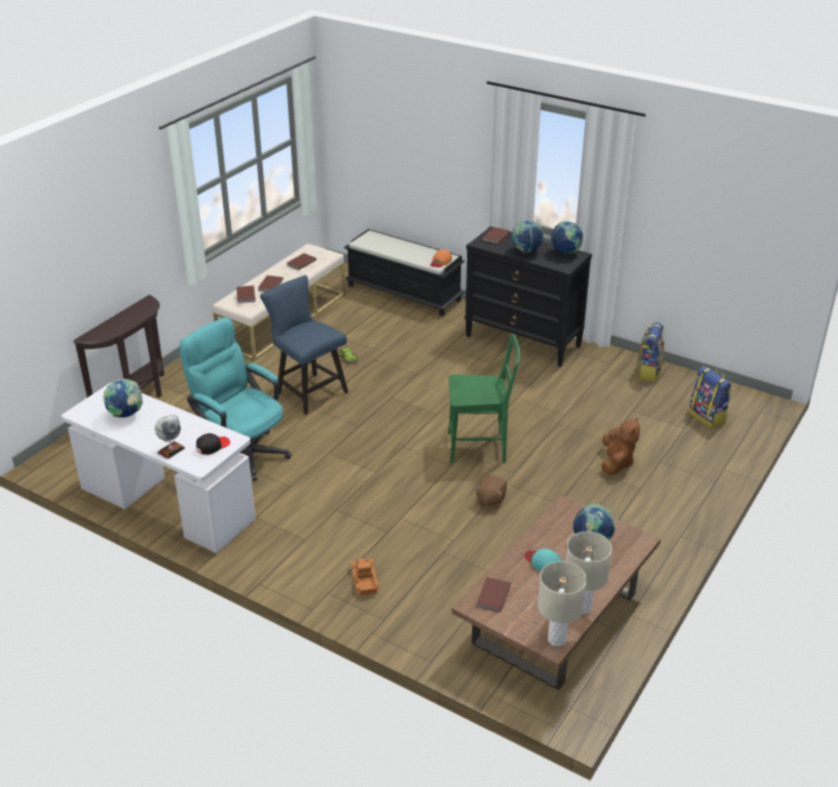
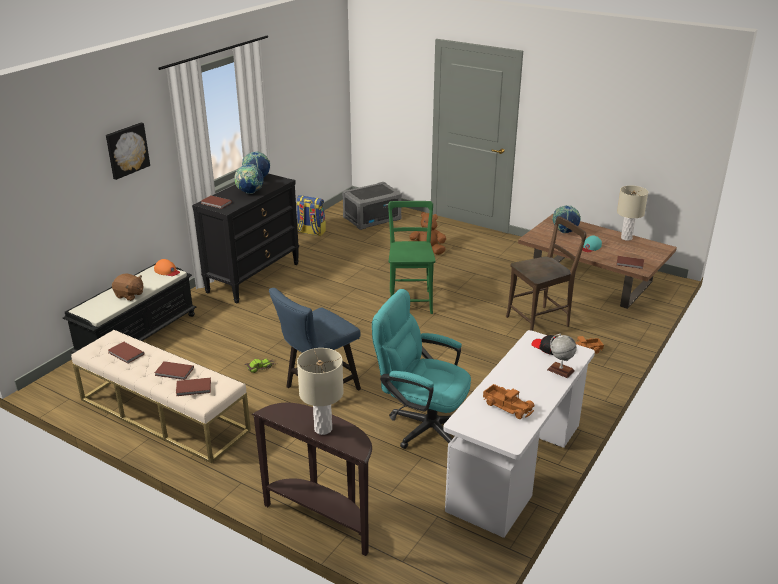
camera: 90 degrees left, 5 degrees down
(126, 415) = (508, 406): globe -> toy truck
(242, 451) = (422, 425): turquoise office chair -> turquoise office chair turned 75 degrees clockwise
(435, 551) = (540, 321): none -> brown chair
(452, 139) = (126, 150): none -> picture
(490, 500) = (477, 298): brown plush toy -> brown plush toy (129, 295)
(557, 639) = (657, 246): beige table lamp -> beige table lamp (323, 429)
(707, 417) = (372, 218): backpack -> grey storage box

